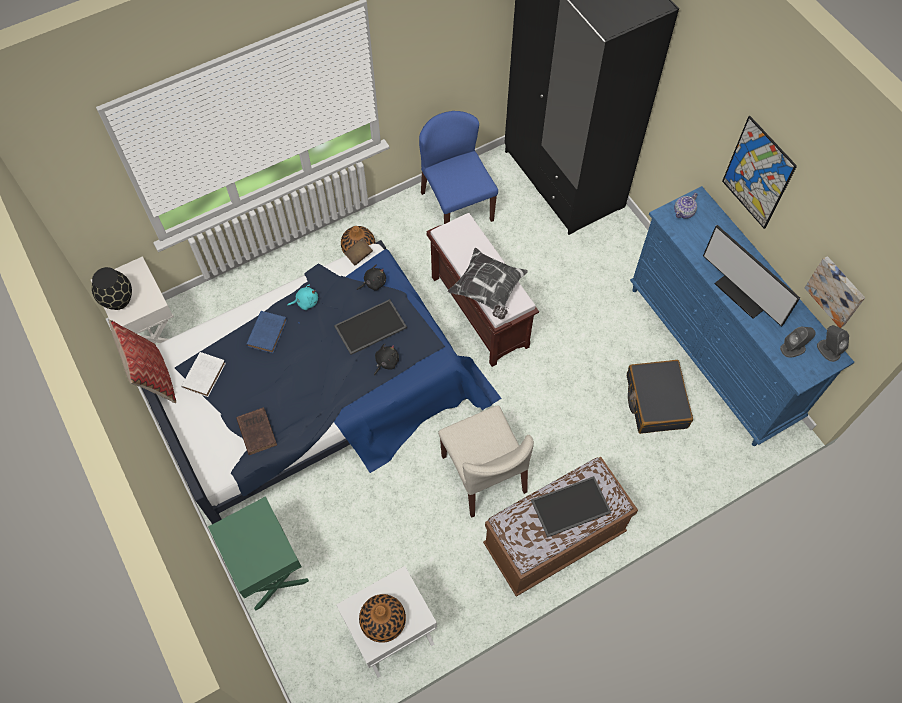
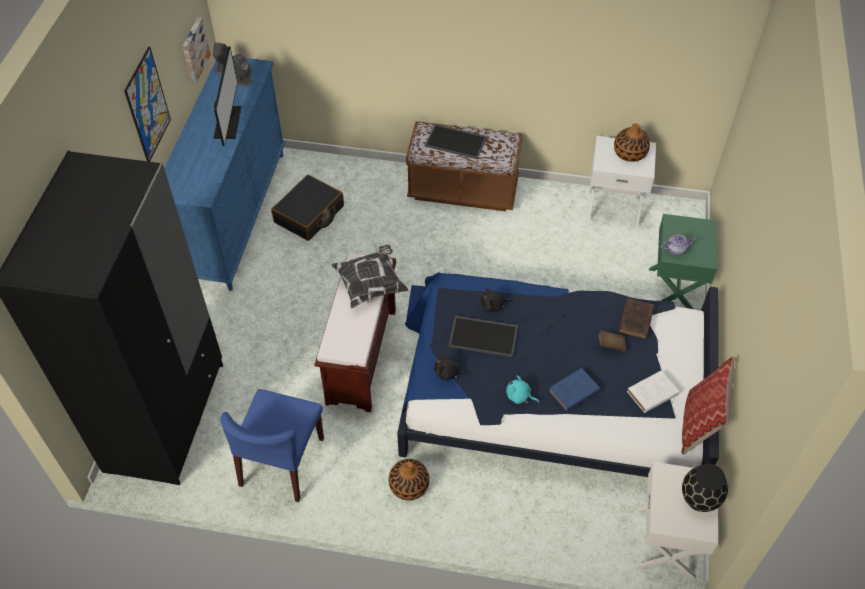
camera: 140 degrees left, 10 degrees down
(359, 255) = (437, 409): brown book -> brown book (611, 345)
(484, 474) = (472, 250): beige chair -> none
(684, 212) = (187, 191): teapot -> teapot (675, 250)

